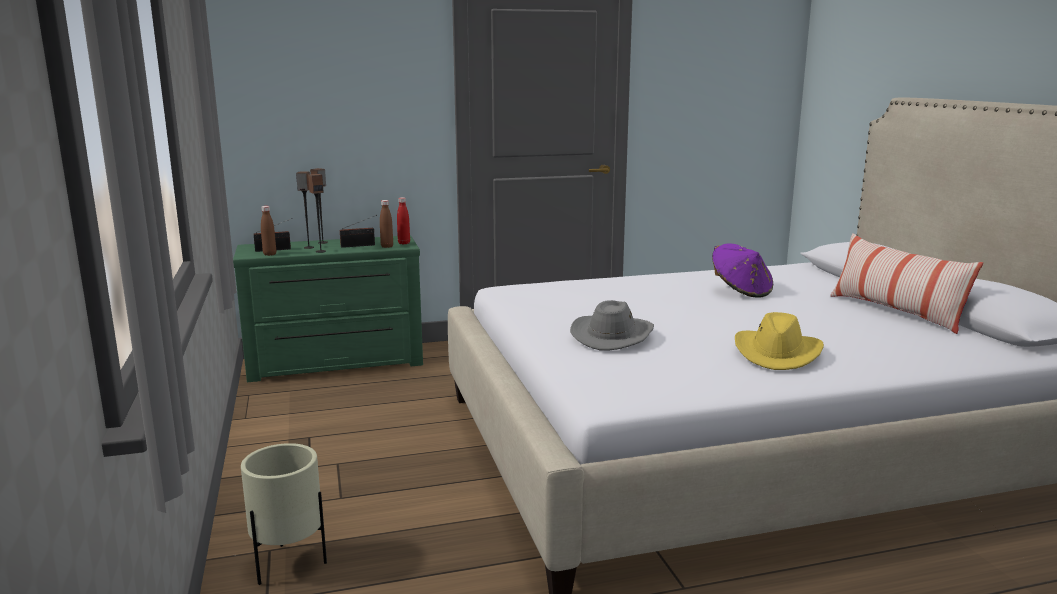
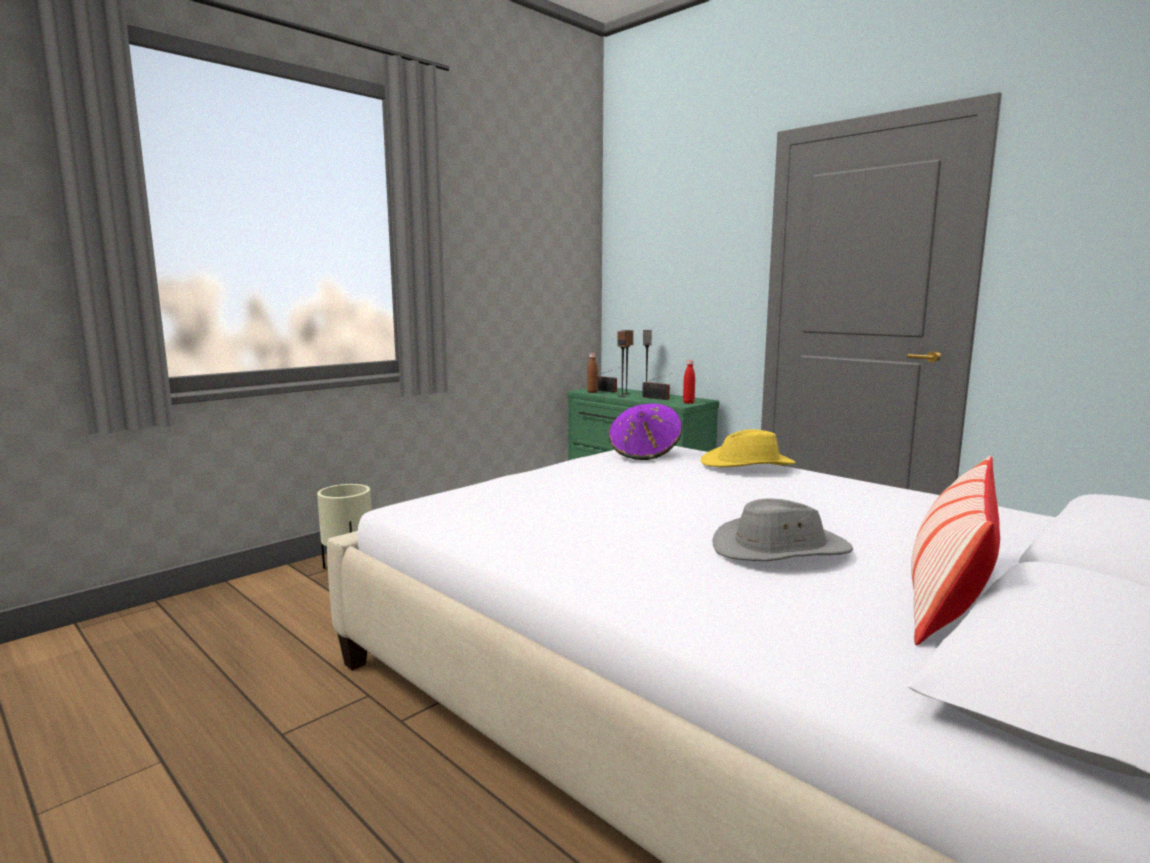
camera: 60 degrees right, 5 degrees down
(387, 246) = (669, 402): brown bottle -> none
(612, 335) = (572, 486): grey hat -> grey hat (780, 549)
(740, 291) = (834, 506): purple hat -> purple hat (645, 453)
(777, 353) = (616, 546): yellow hat -> yellow hat (748, 464)

